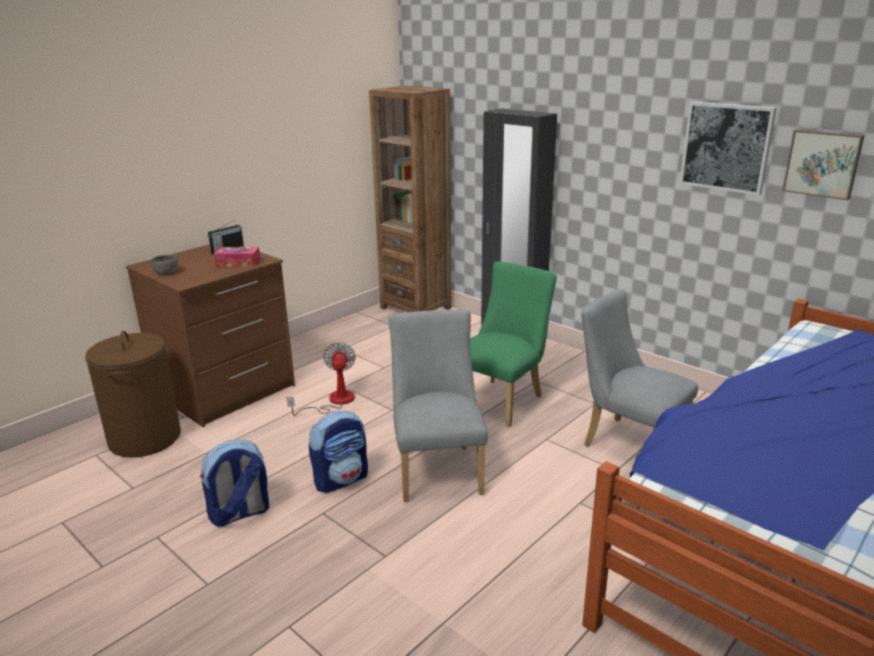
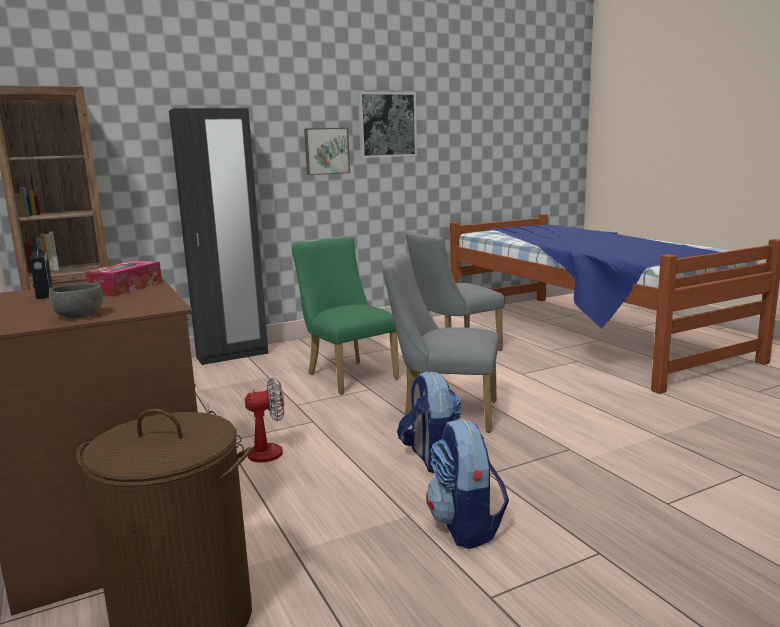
camera: 70 degrees left, 10 degrees down
(333, 401) = (255, 450): fan -> fan turned 150 degrees clockwise
(822, 163) = (445, 128): picture -> picture (326, 151)

